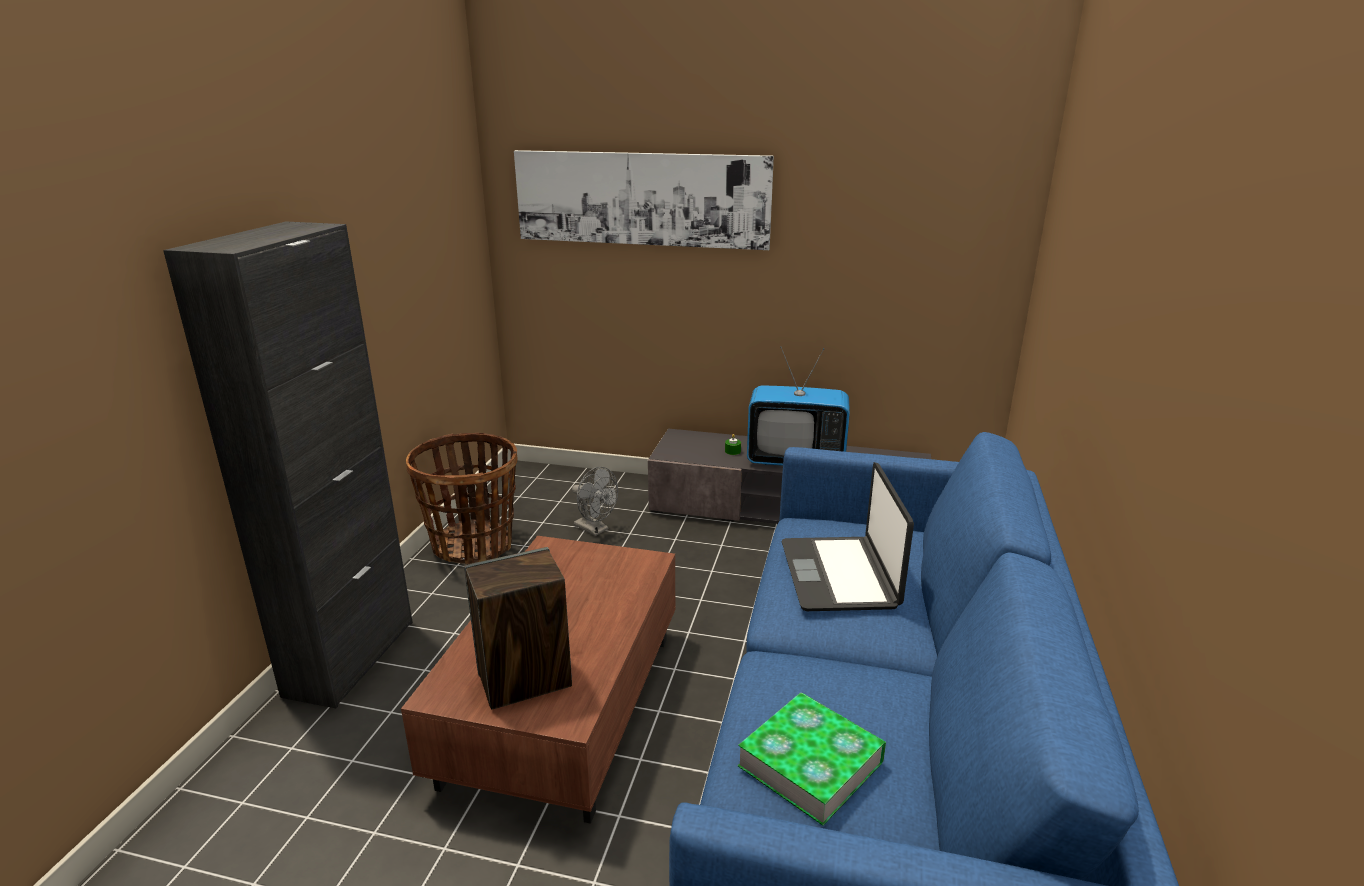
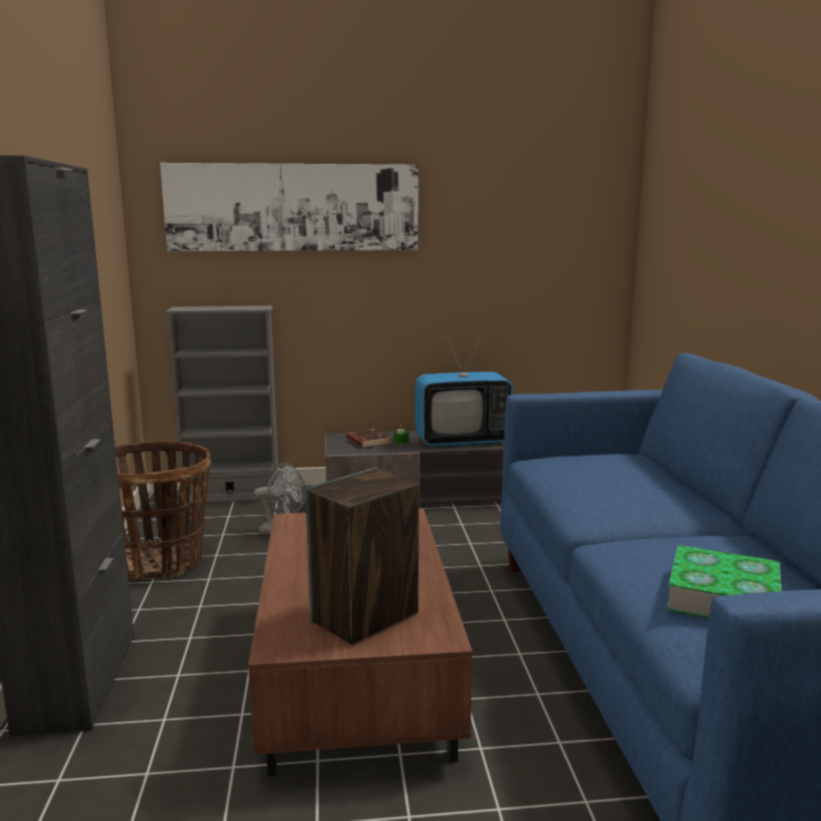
camera: 20 degrees left, 10 degrees down
(575, 477) = (232, 496): none -> grey bookcase
(699, 446) = (367, 442): none -> brown book
(840, 575) = (610, 482): laptop -> none

